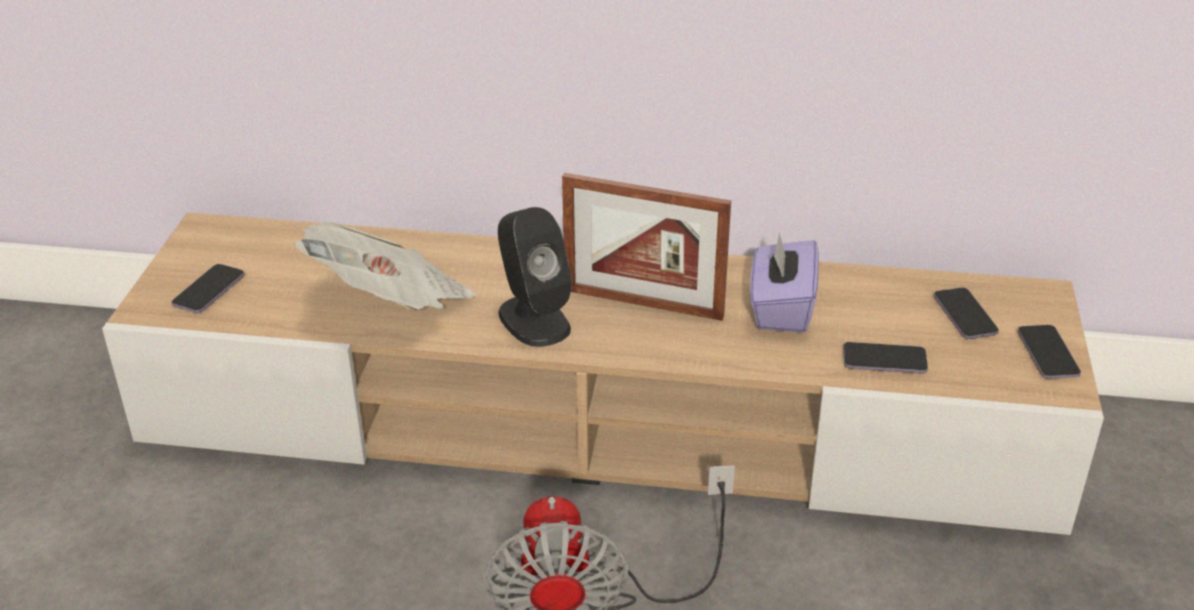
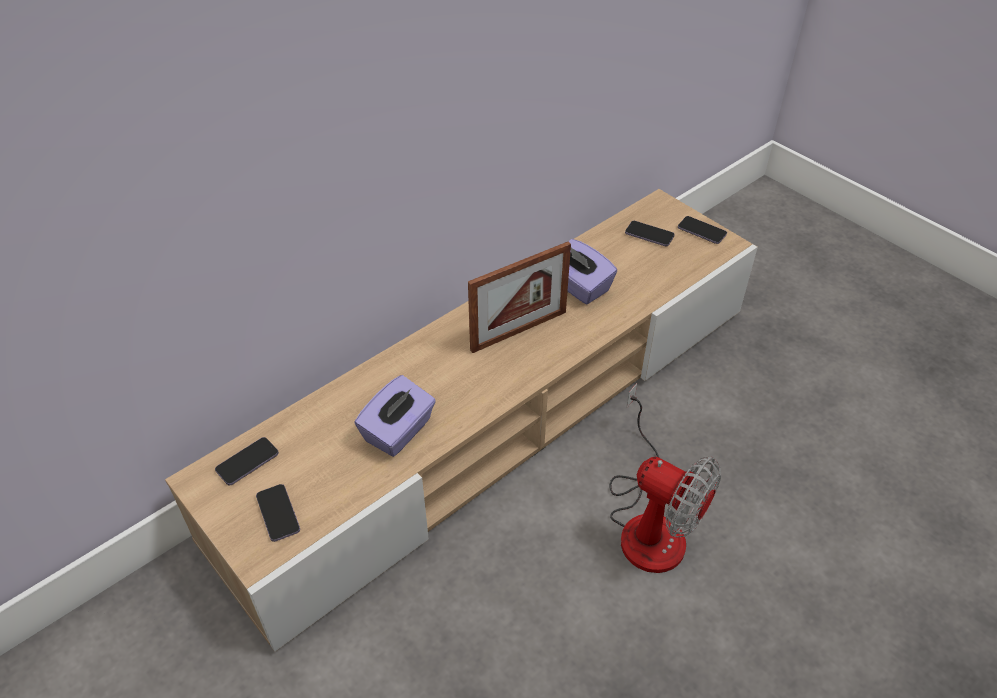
camera: 50 degrees left, 10 degrees up
(392, 303) = (399, 431): newspaper -> purple tissue box
(533, 320) = (485, 381): black speaker -> none
(884, 360) = (654, 281): phone -> phone (247, 462)

